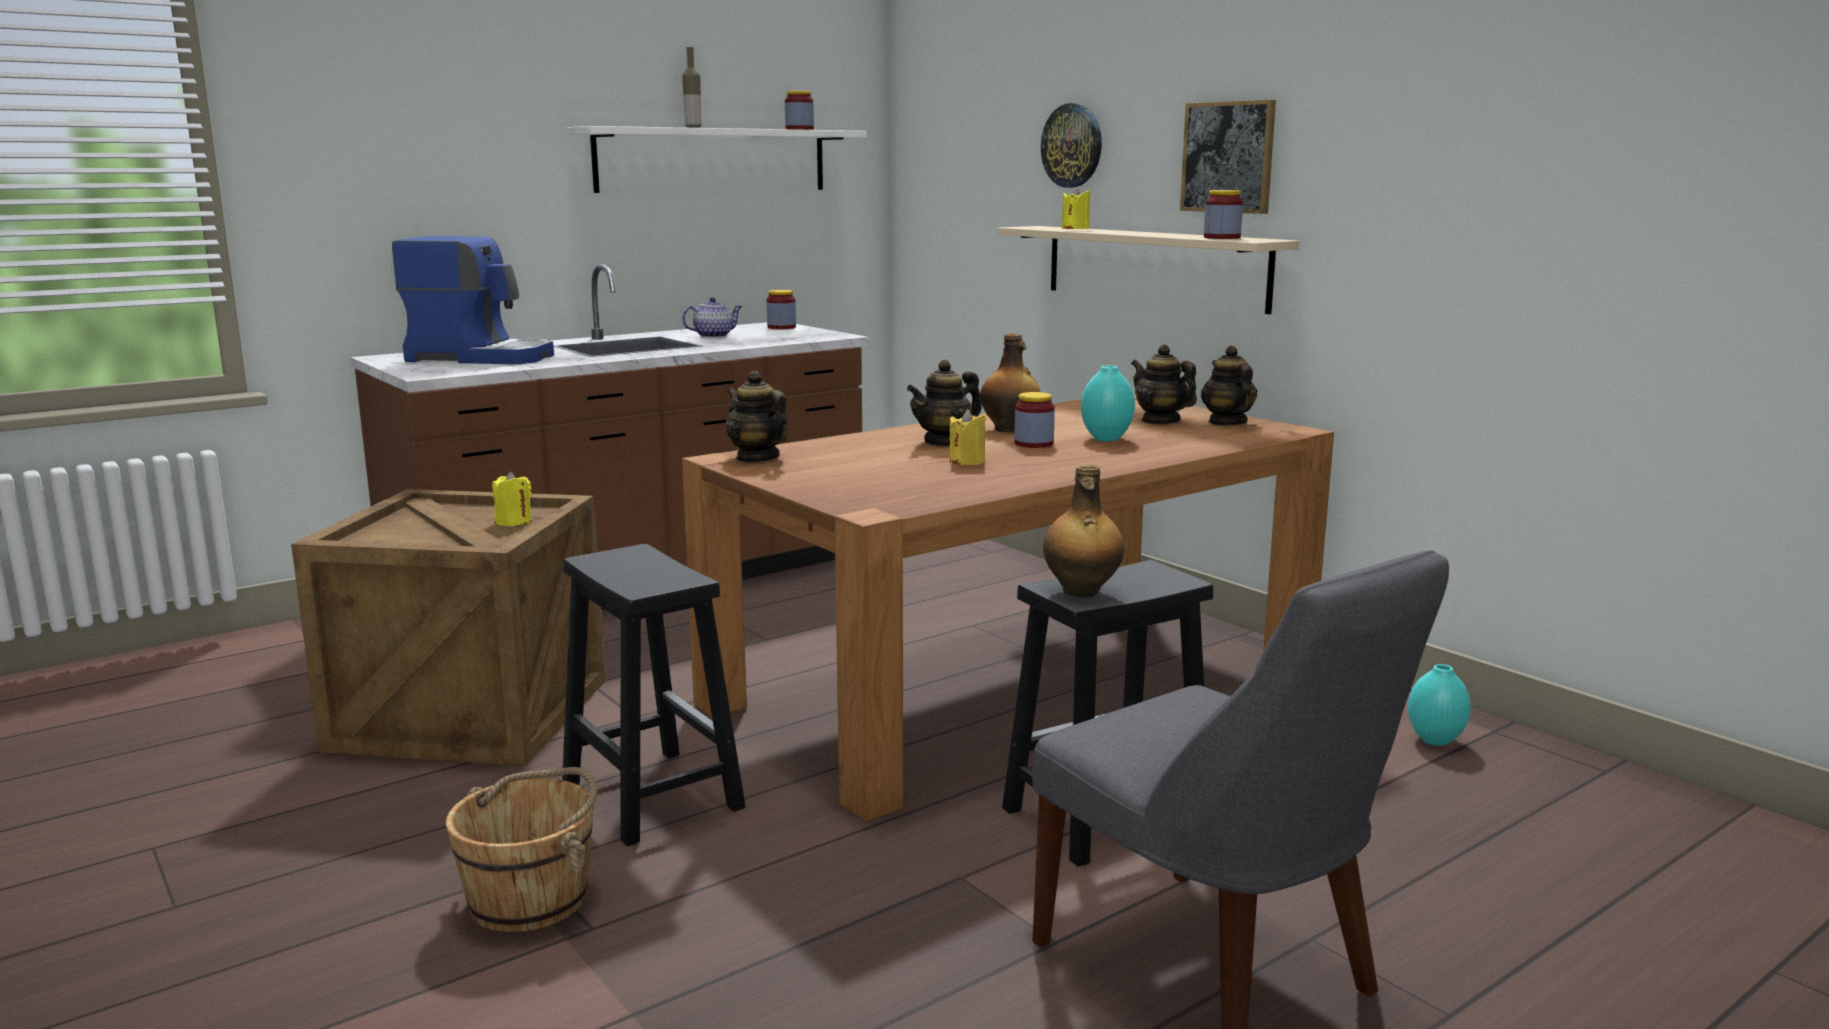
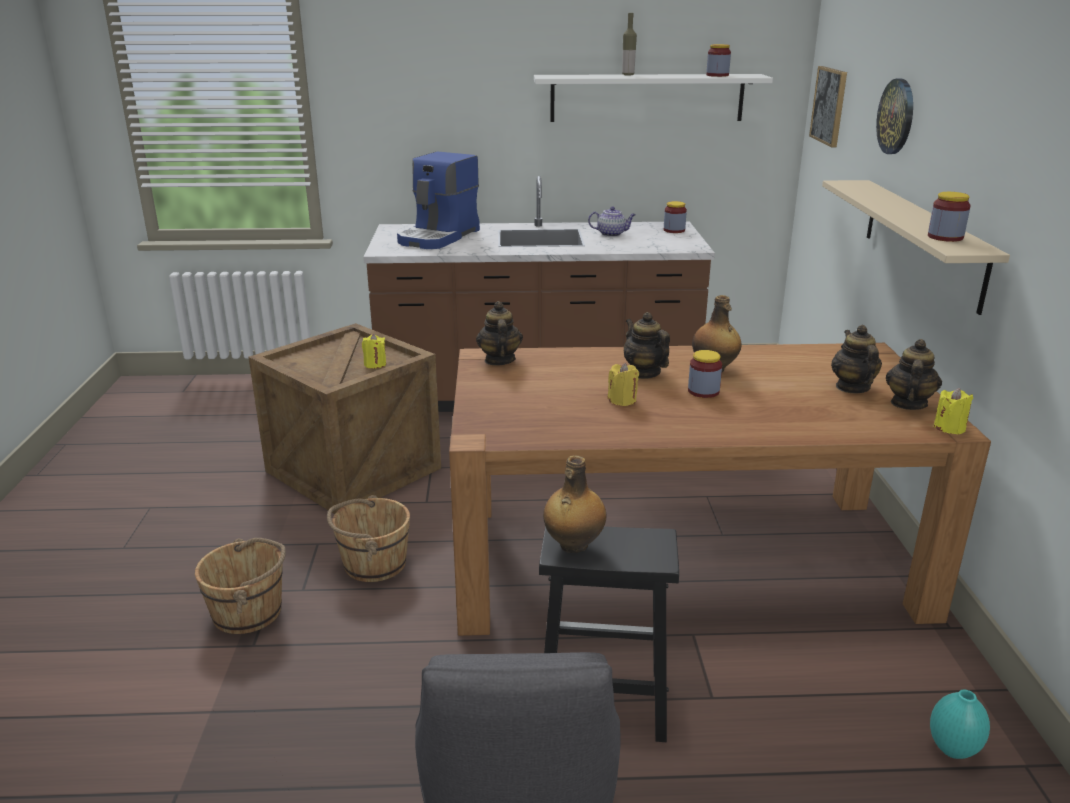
camera: 35 degrees right, 10 degrees up
(481, 357) = (439, 237): coffee machine -> coffee machine turned 75 degrees clockwise
(649, 794) = (373, 564): black stool -> brown bucket
(945, 442) = (644, 373): teapot -> teapot turned 60 degrees clockwise
(1075, 229) = (873, 194): yellow candle -> yellow candle (949, 428)
(1107, 439) = (769, 399): turquoise vase -> none
(1228, 157) = (981, 158): picture -> picture (829, 105)

